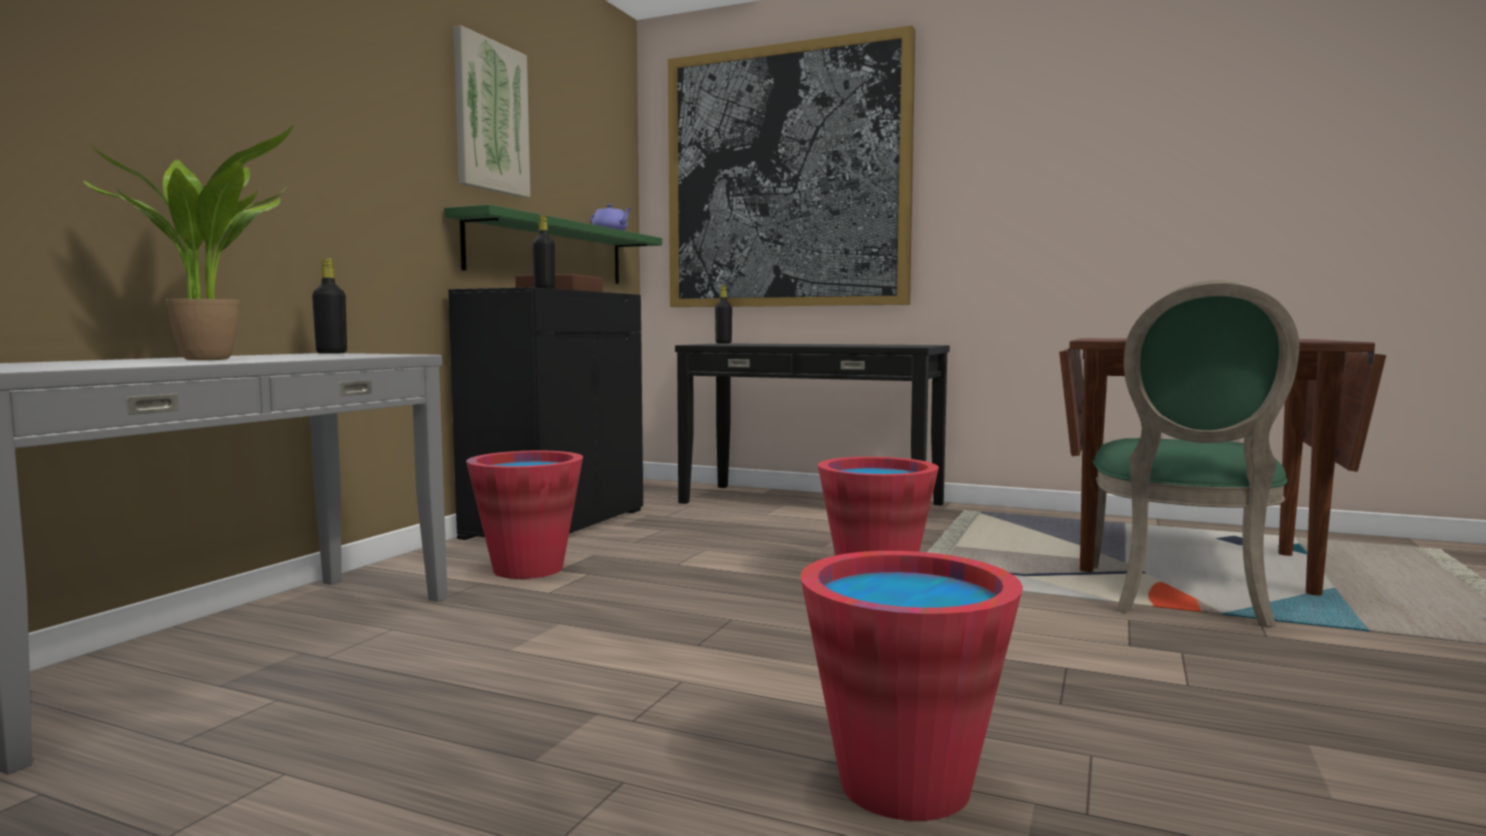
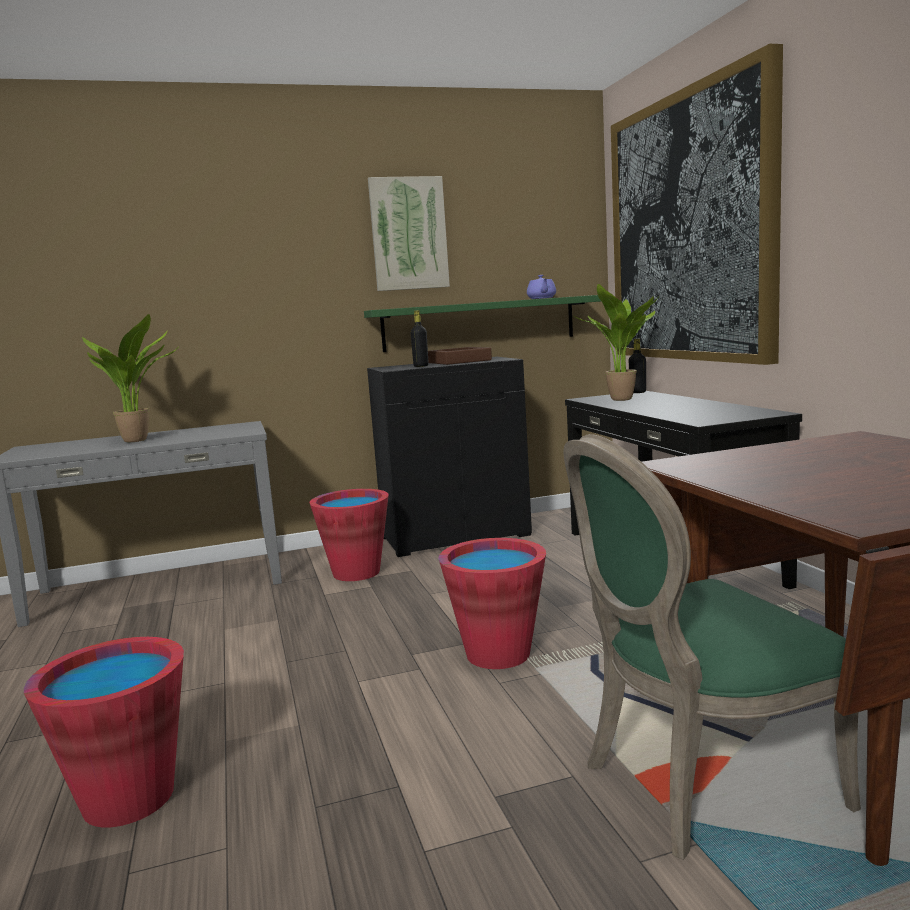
camera: 50 degrees right, 5 degrees up
(331, 353) = (248, 424): black bottle -> none
(747, 344) = (624, 400): none -> potted plant

